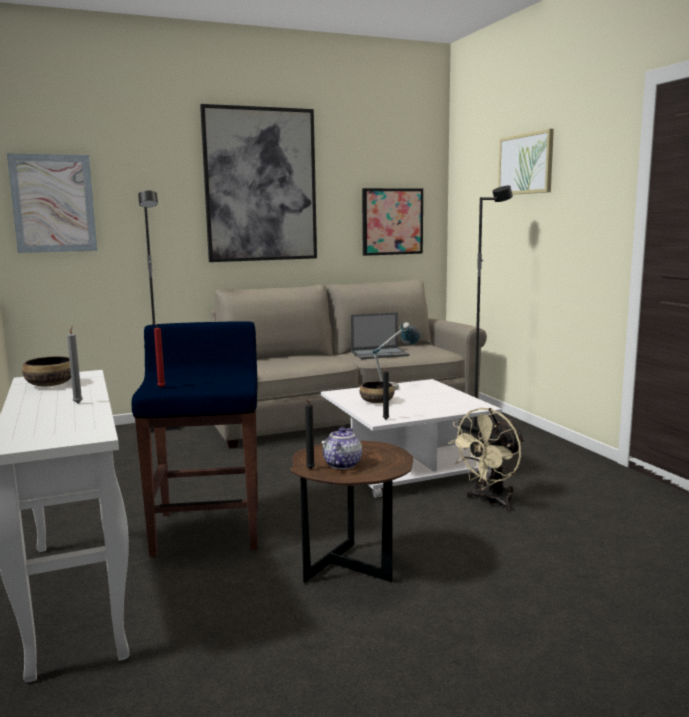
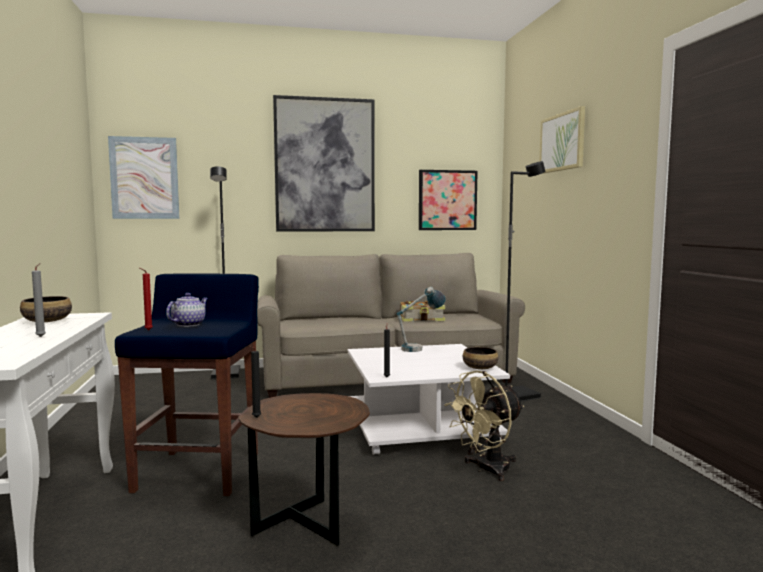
camera: 10 degrees right, 5 degrees down
(342, 464) = (291, 415): teapot -> teapot (189, 324)
(377, 401) = (391, 360): bowl -> bowl (480, 367)
(380, 354) = (422, 319): laptop -> book

